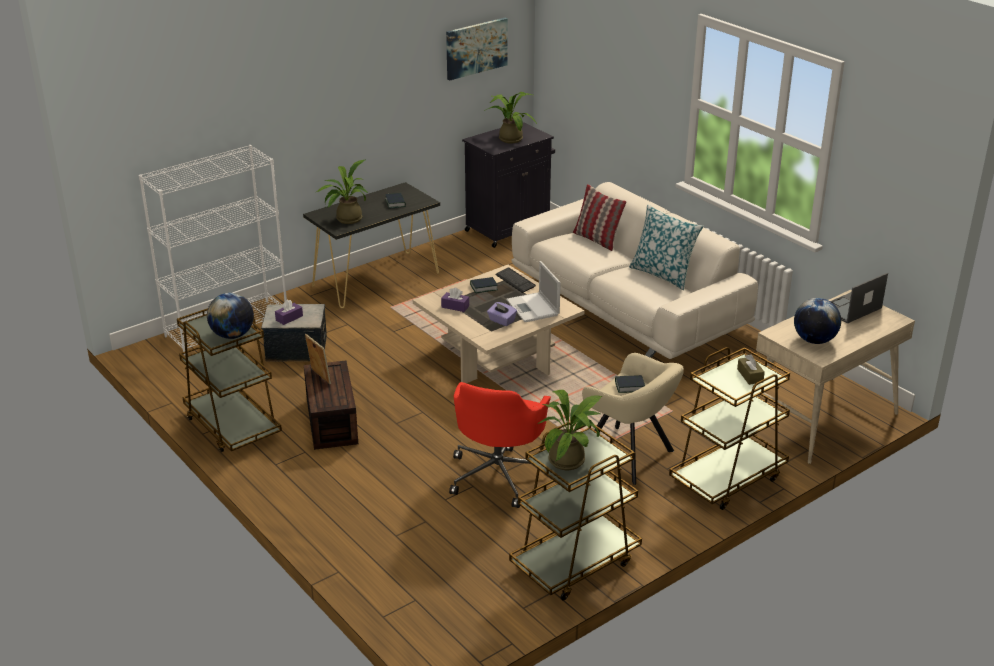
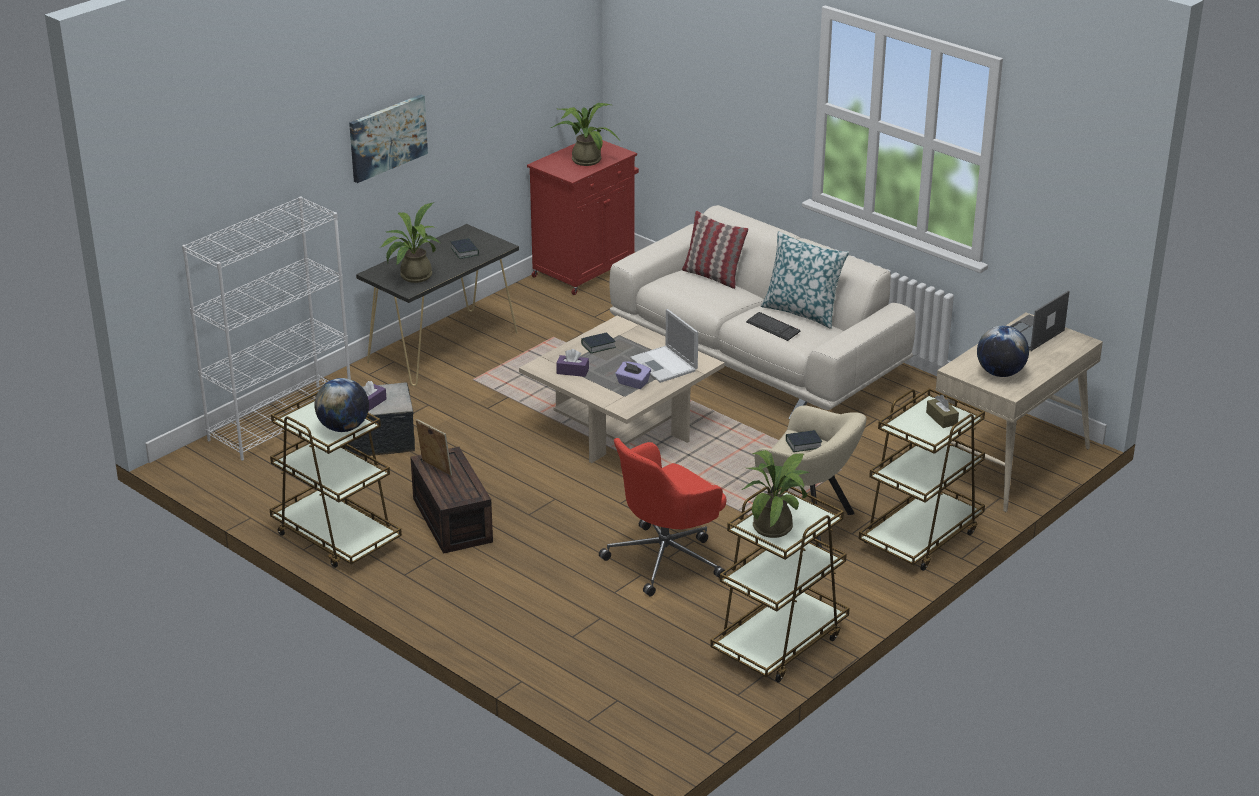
camera: 10 degrees left, 0 degrees up
(476, 48) = (539, 53): picture -> picture (387, 137)
(499, 474) = (666, 559): red office chair -> red office chair turned 45 degrees clockwise
(509, 229) = (585, 269): black cabinet -> red cabinet
(515, 281) = (633, 335): keyboard -> keyboard (773, 328)

